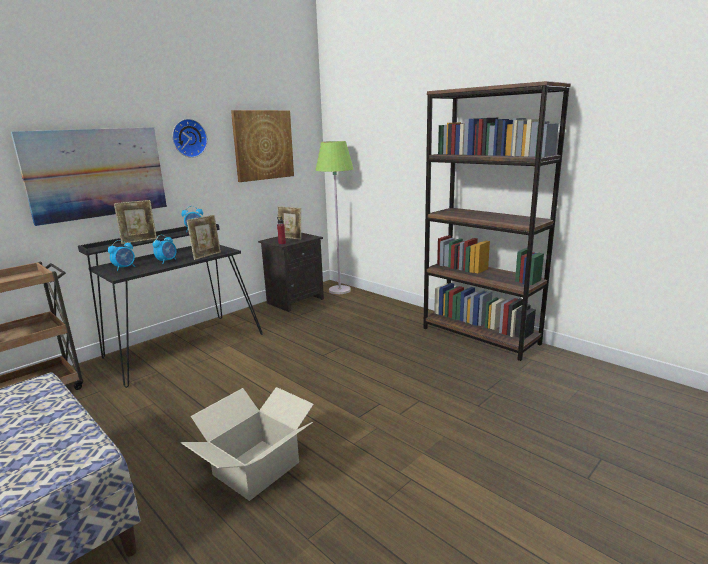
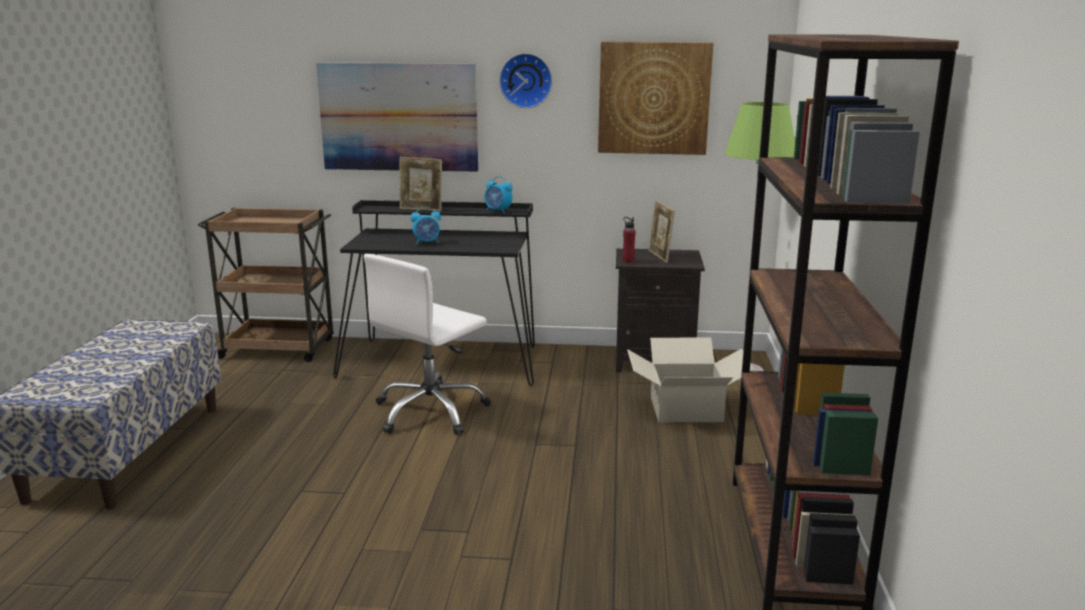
camera: 50 degrees right, 0 degrees up
(125, 268) = (382, 238): alarm clock -> none
(207, 256) = (471, 248): picture frame -> none
(236, 370) = (431, 412): none -> white office chair
(257, 468) = (265, 510): cardboard box -> cardboard box (686, 410)

